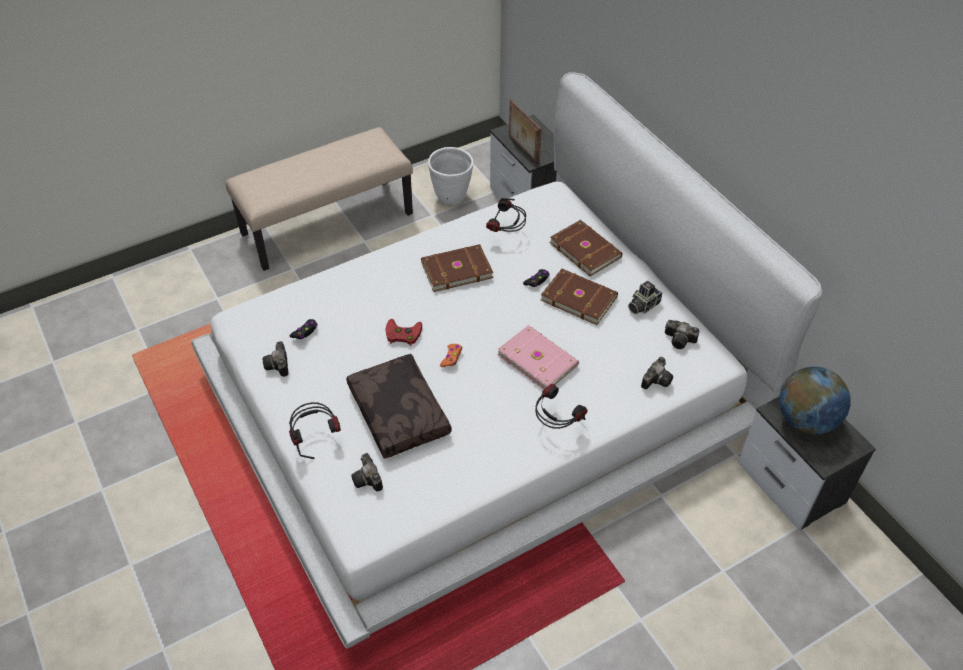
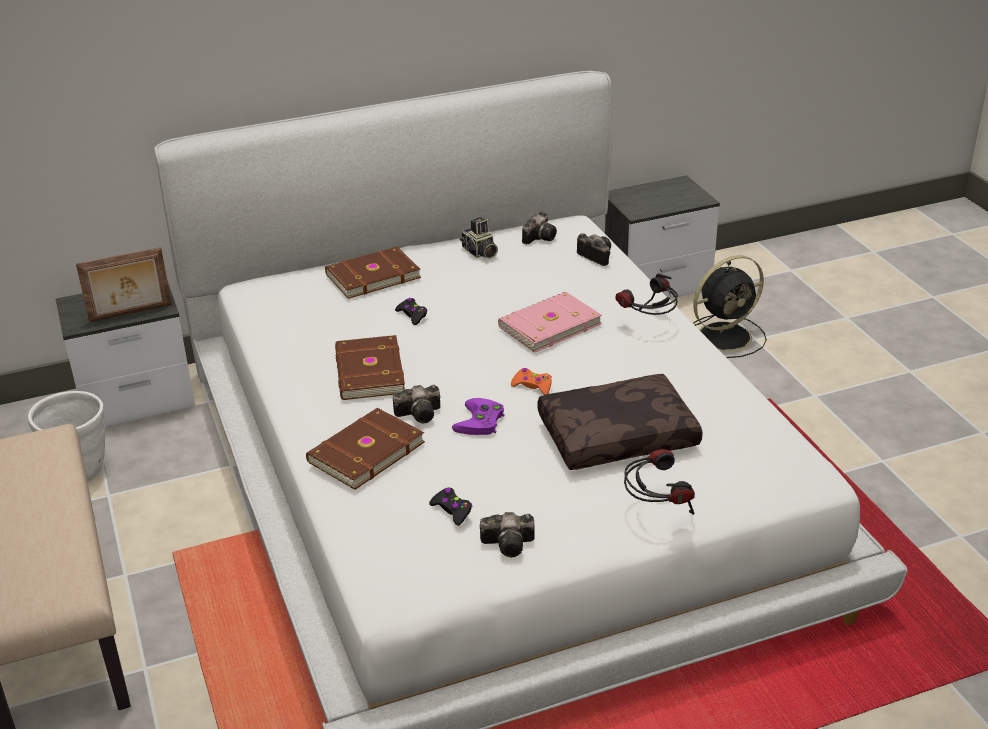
camera: 80 degrees left, 15 degrees down
(368, 480) = (728, 464): camera -> camera (421, 414)
(401, 334) = (481, 422): red game controller -> purple game controller
(506, 234) = (313, 330): headphones -> none
(579, 297) = (453, 289): brown book -> brown book (364, 452)
(720, 545) = (726, 336): none -> black fan
(806, 420) = (649, 199): globe -> none

